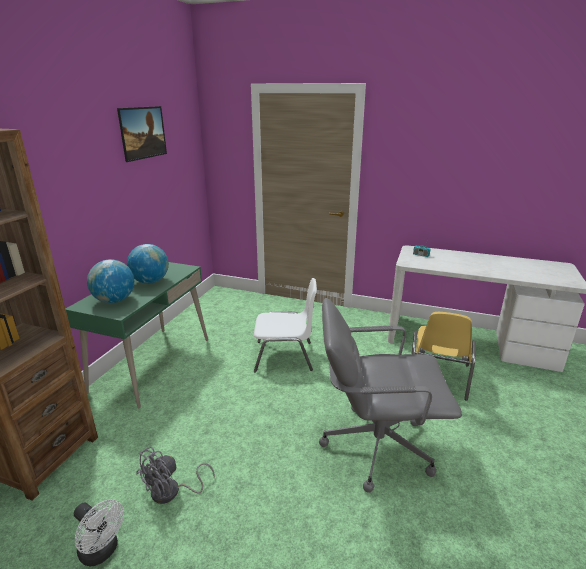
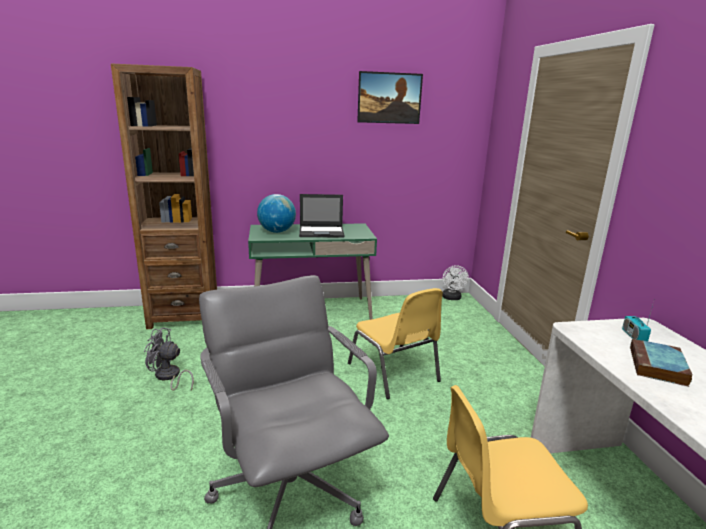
camera: 60 degrees right, 5 degrees down
(102, 551) = (108, 370): white fan -> white fan (452, 298)
(150, 281) = (322, 232): globe -> laptop
(285, 356) = (394, 373): white chair -> yellow chair
(450, 262) = (658, 367): none -> book

